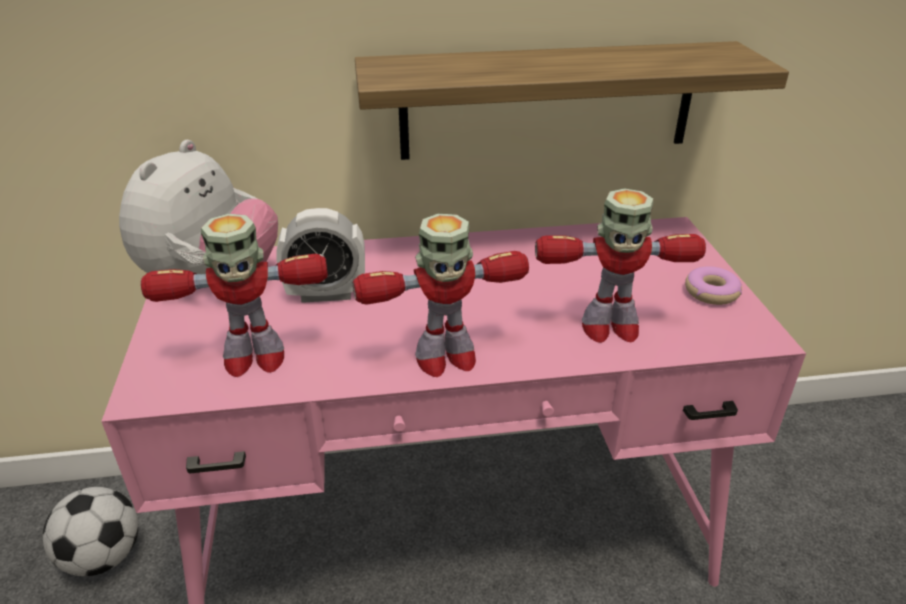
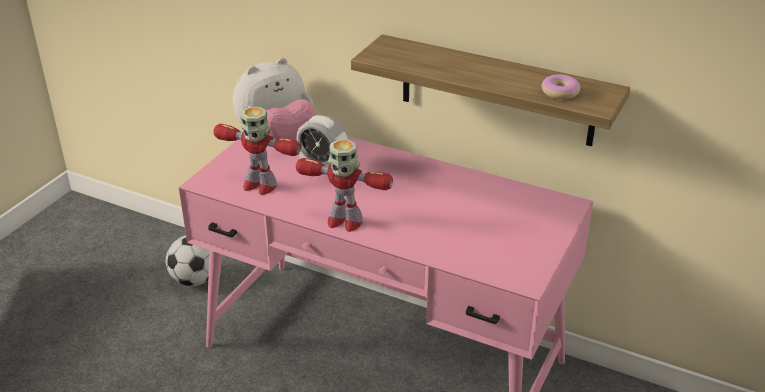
camera: 35 degrees right, 0 degrees up
(609, 328) = (446, 242): toy robot -> none
(711, 292) = (534, 249): donut -> donut (560, 92)

